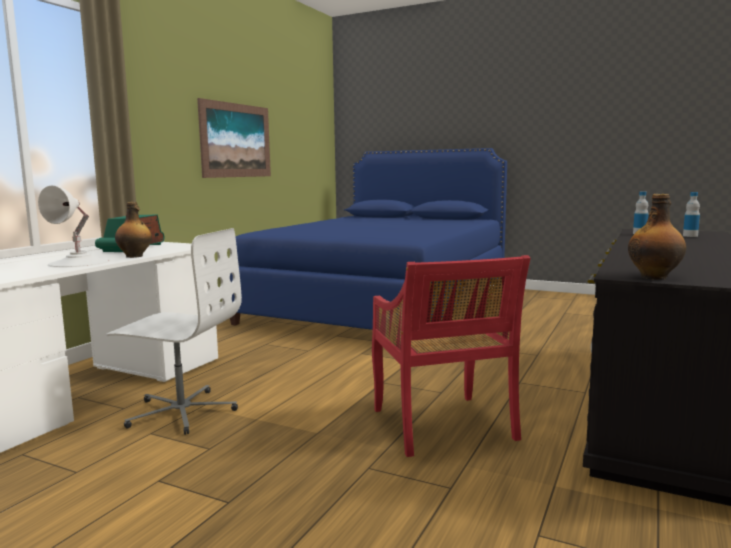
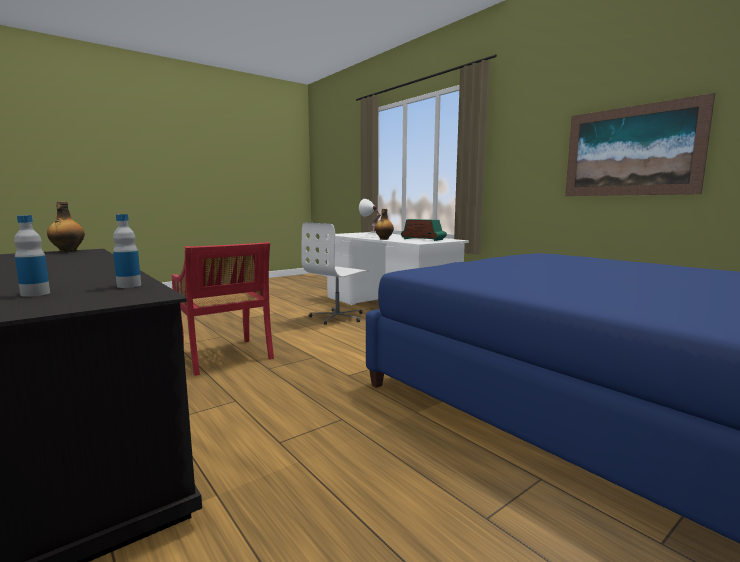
camera: 115 degrees right, 0 degrees up
(443, 426) = (225, 357): red chair -> red chair turned 135 degrees counterclockwise

